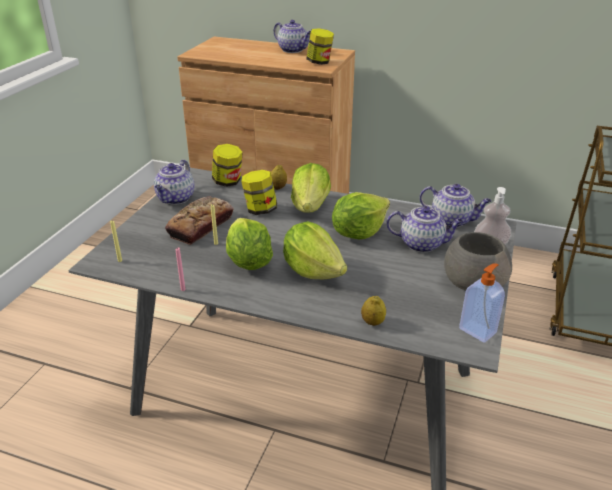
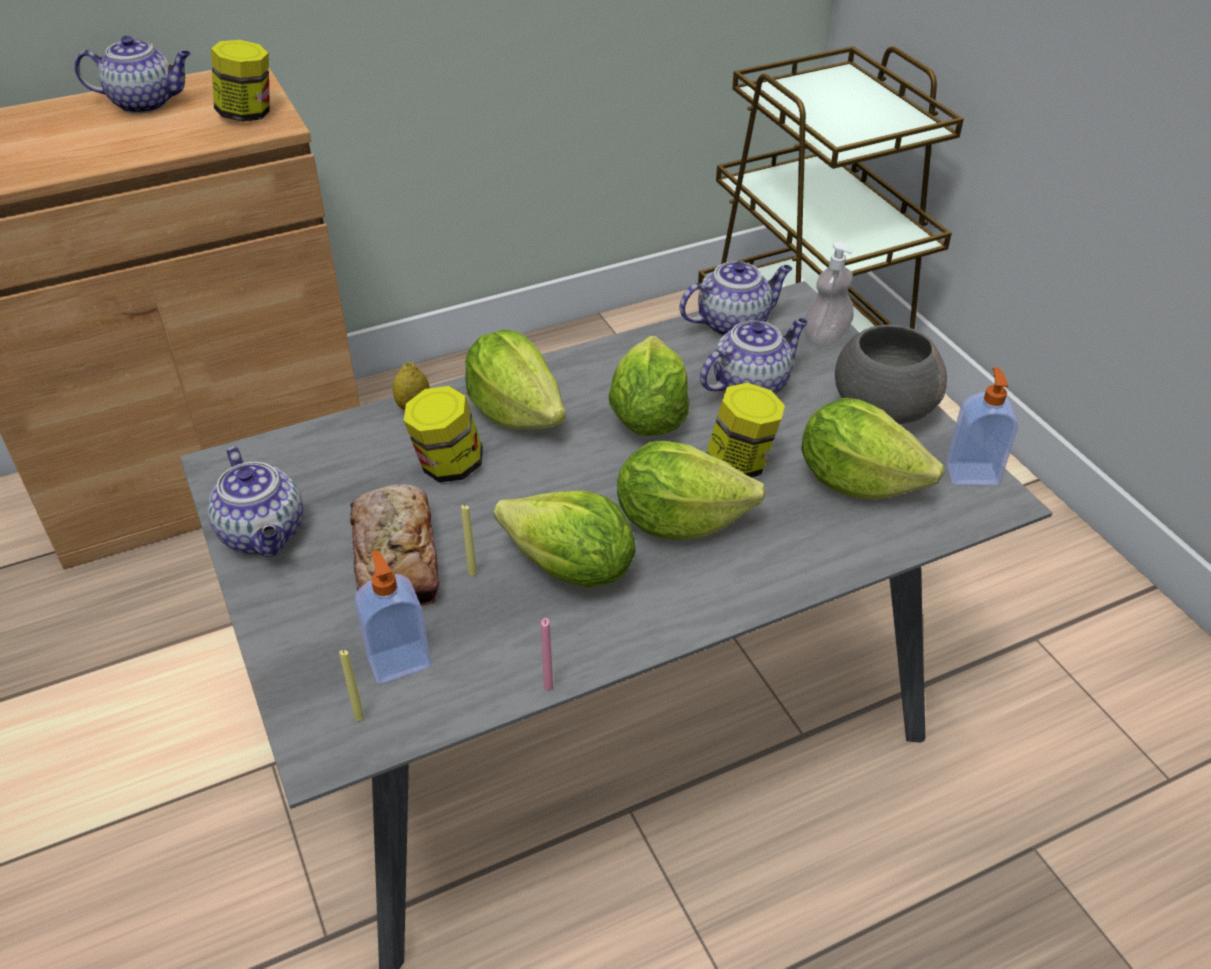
camera: 45 degrees left, 10 degrees up
(154, 253) = (398, 660): none -> soap dispenser
(228, 182) = (309, 444): jar -> jar (740, 463)
(372, 322) = (858, 546): lemon -> none
(413, 301) = (857, 480): none -> lettuce

